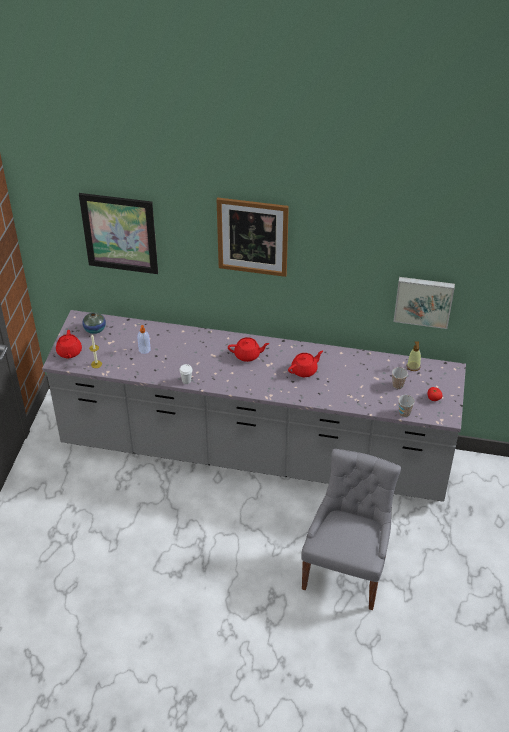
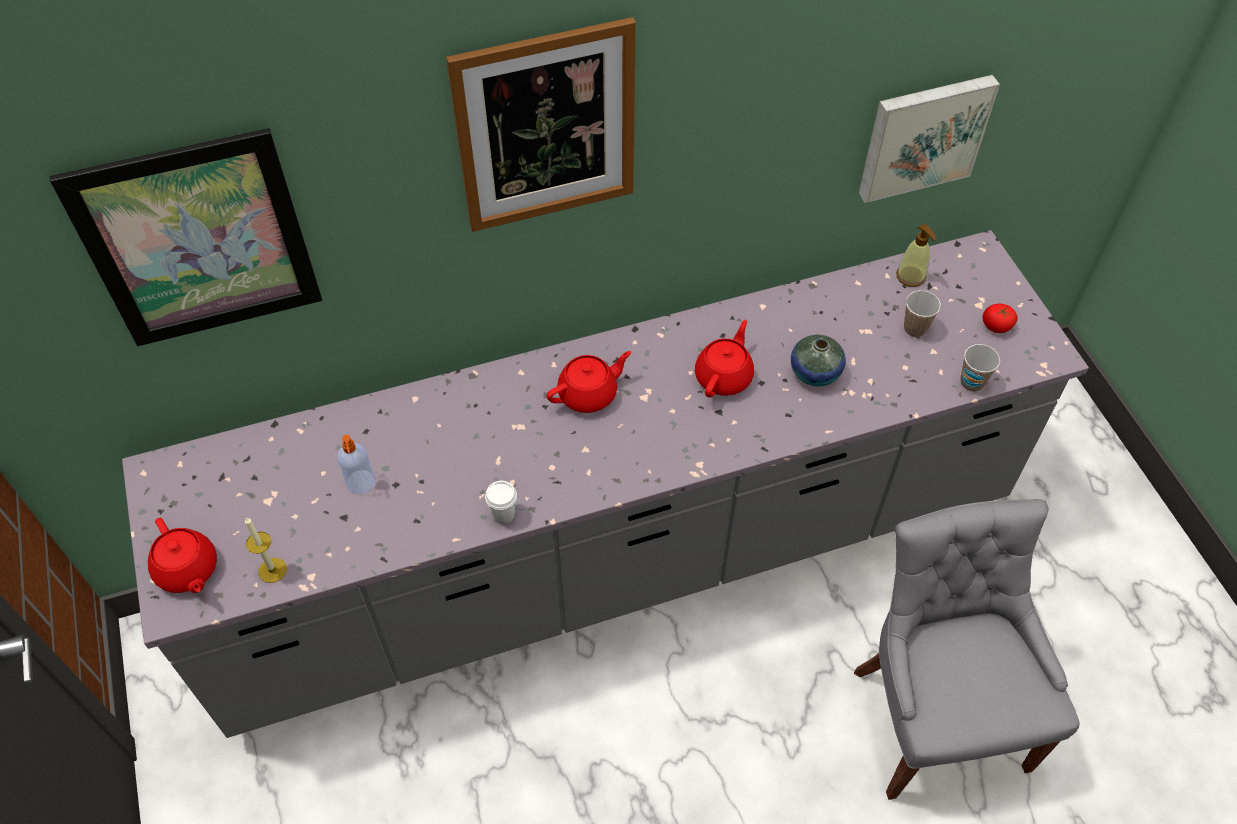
camera: 30 degrees left, 10 degrees up
(95, 329) = (212, 482): vase -> vase (815, 372)

